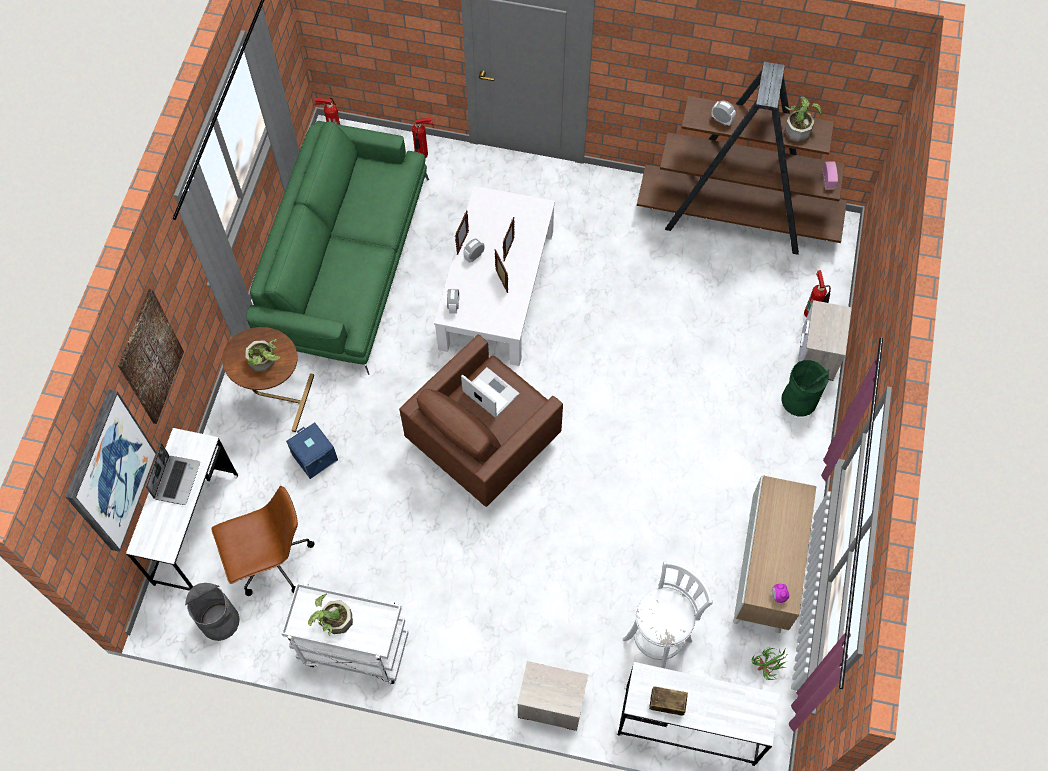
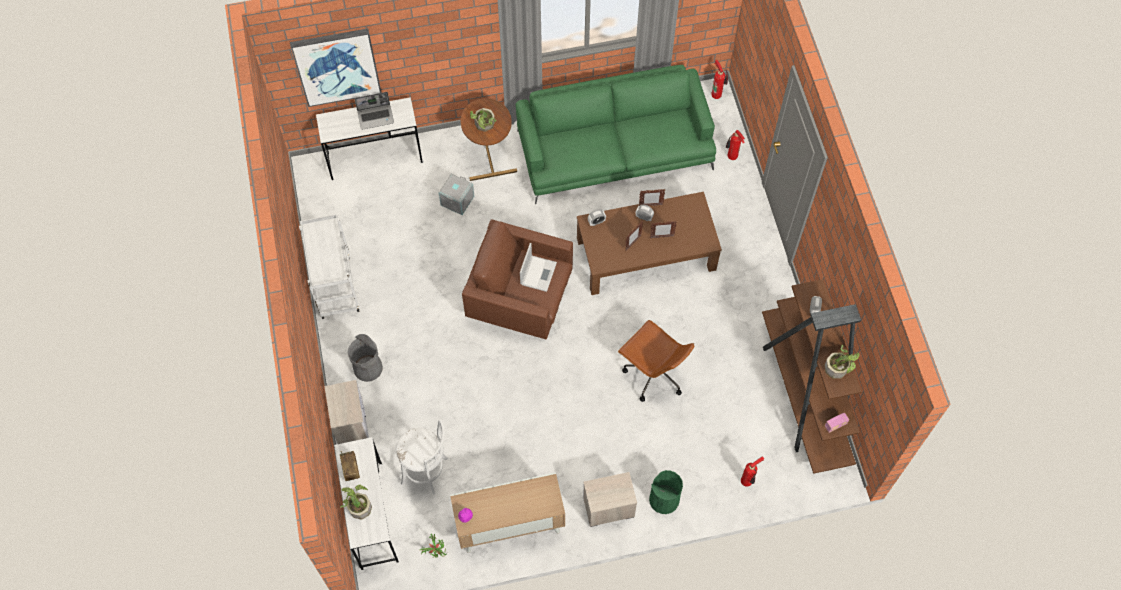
camera: 65 degrees right, 0 degrees up
(150, 357) = (420, 47): picture -> none
(220, 621) = (320, 201): grey trash can -> grey trash can (368, 368)
(271, 561) = (372, 210): brown office chair -> brown office chair (653, 373)
(314, 457) = (457, 200): blue storage box -> grey storage box
(333, 621) = (322, 247): potted plant -> potted plant (358, 505)
(497, 289) = (646, 254): white coffee table -> brown coffee table
(817, 355) = (711, 499): nightstand -> nightstand (607, 507)

